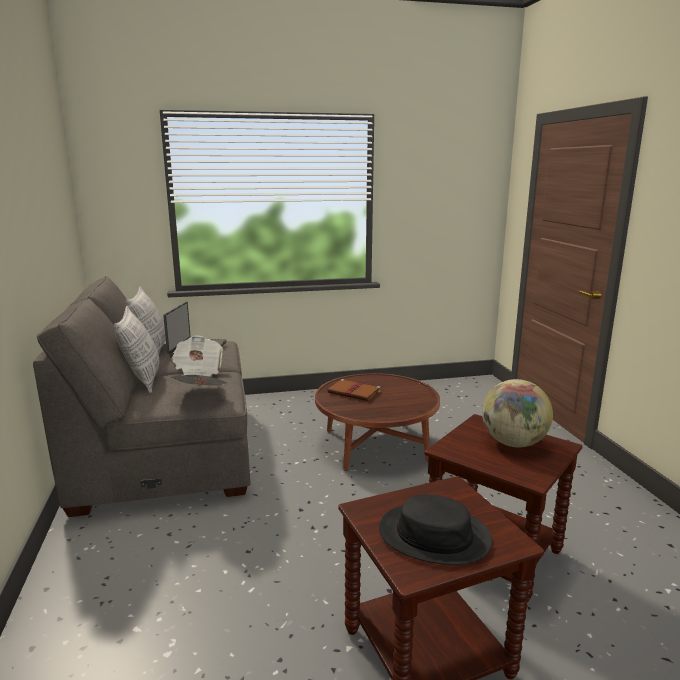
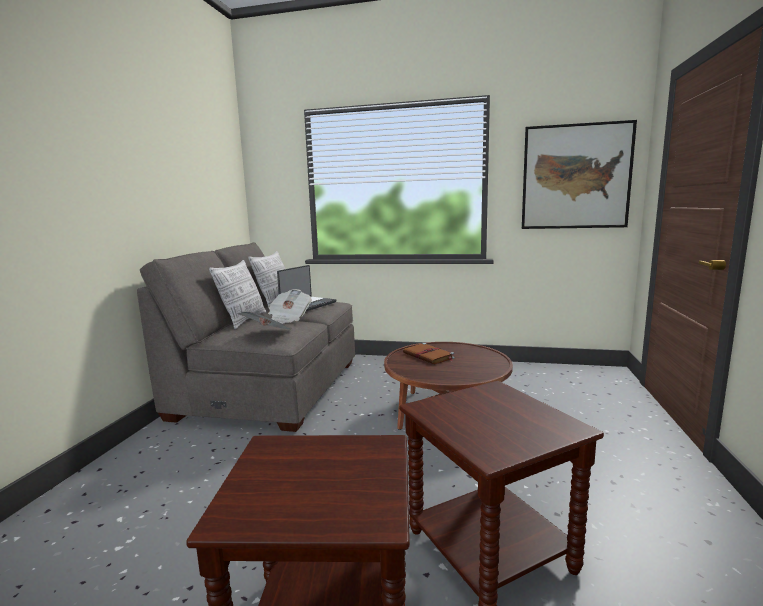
camera: 25 degrees right, 5 degrees down
(434, 535) = (301, 487): black hat -> none
(451, 201) = (575, 177): none -> picture
(513, 443) = (510, 415): globe -> none

